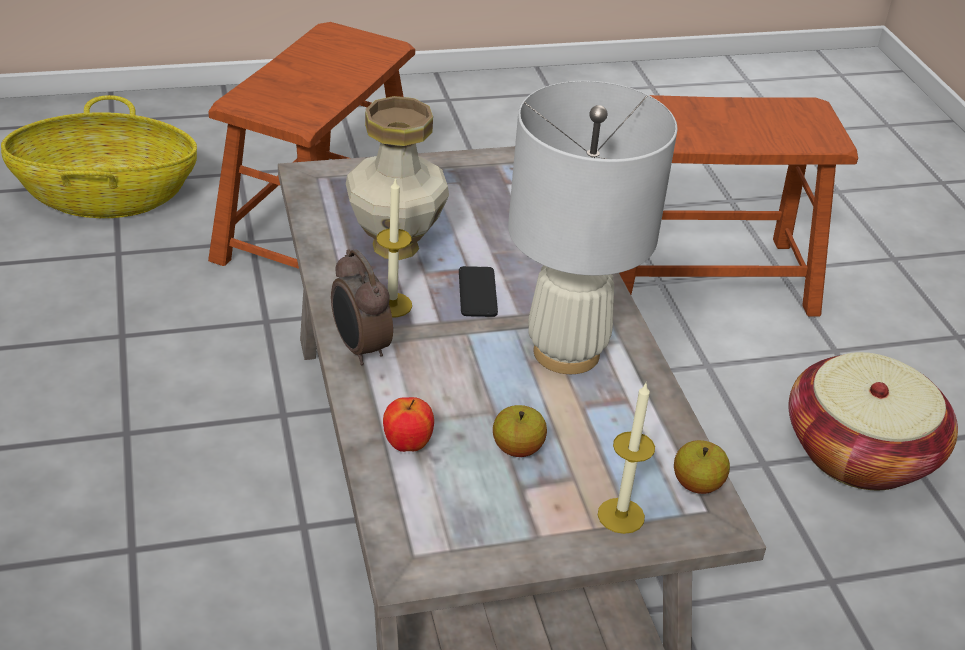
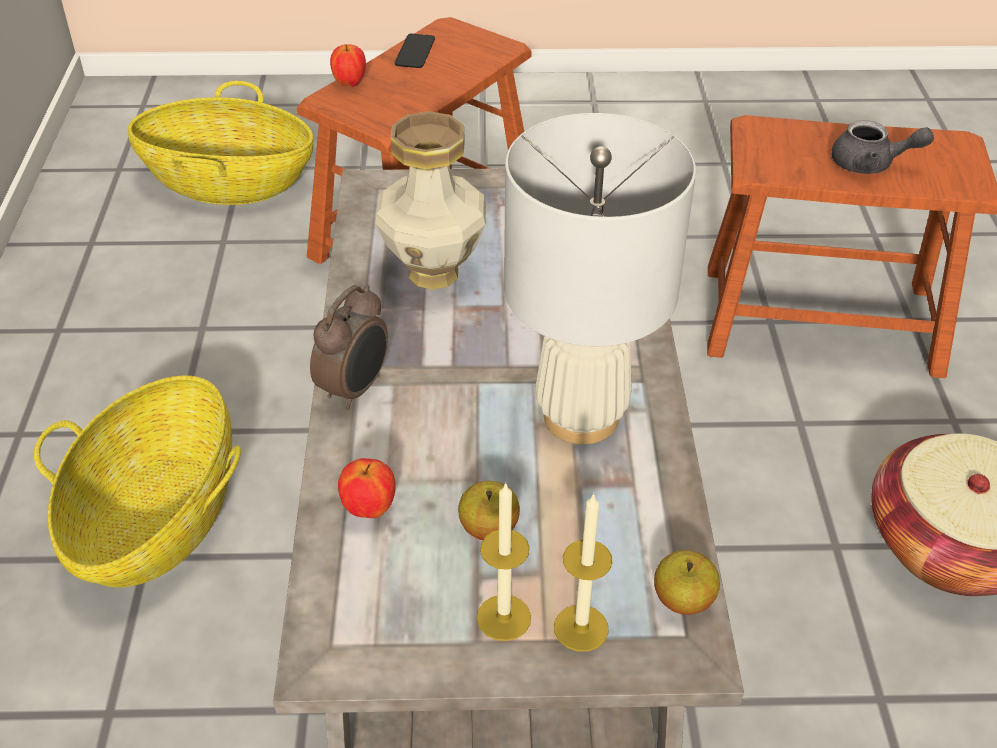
camera: 15 degrees right, 5 degrees up
(131, 512) = (157, 517): none -> basket
(254, 86) = (350, 83): none -> apple
(360, 349) = (356, 389): alarm clock -> alarm clock turned 135 degrees counterclockwise
(392, 305) = (407, 341): candle -> candle (503, 617)
(477, 292) = (504, 335): phone -> phone (415, 52)
(744, 129) = (870, 164): none -> grey teapot

